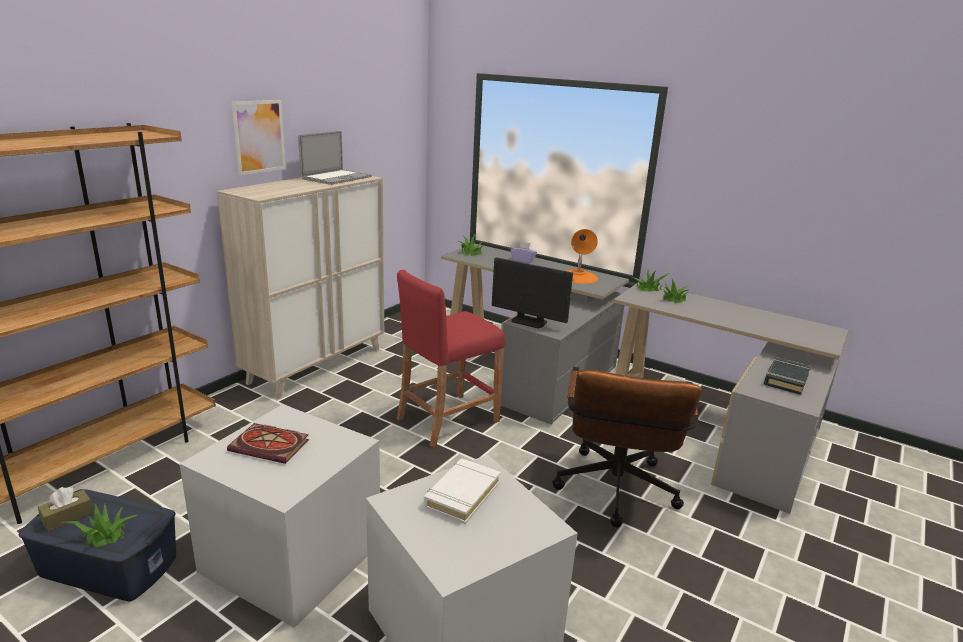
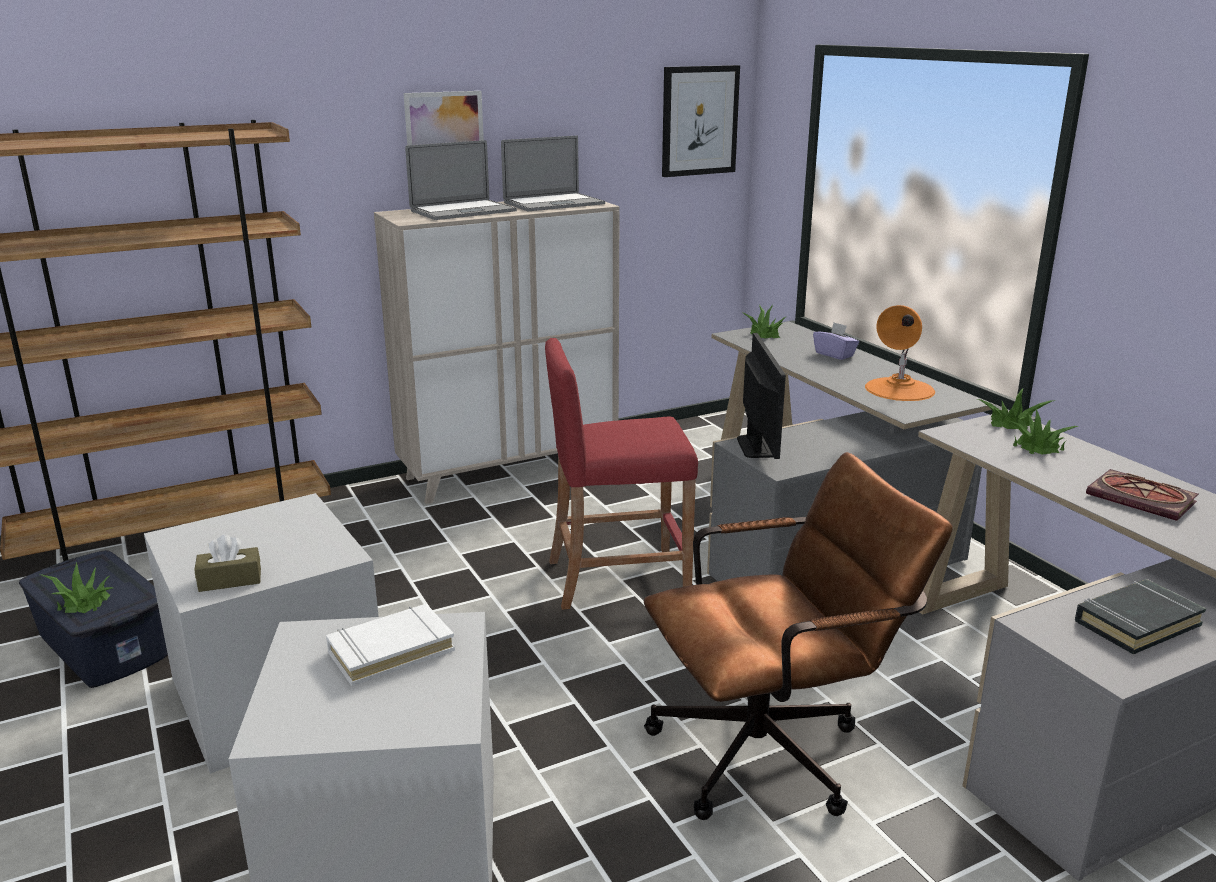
camera: 30 degrees right, 0 degrees up
(67, 517) = (70, 575): brown tissue box -> brown tissue box (230, 580)
(271, 445) = (250, 537): book -> book (1143, 499)
(284, 186) = (463, 211): none -> laptop
(401, 119) = (699, 121): none -> picture
(529, 321) = (757, 447): monitor -> monitor turned 150 degrees counterclockwise
(615, 494) = (775, 750): brown office chair -> brown office chair turned 150 degrees counterclockwise

